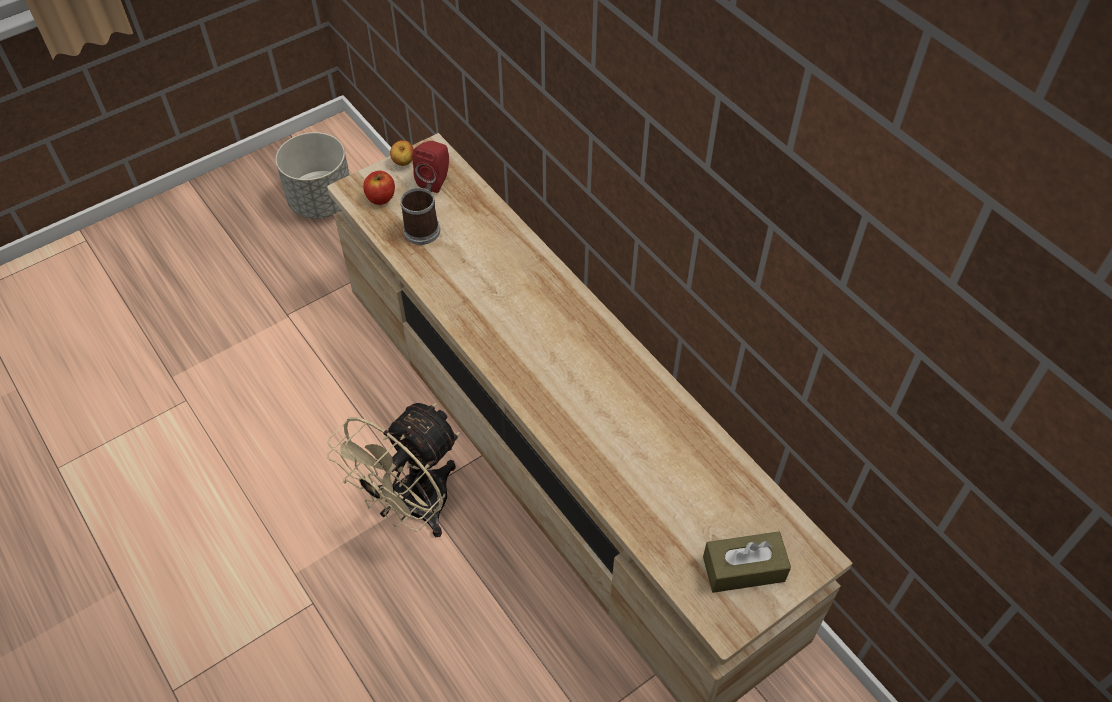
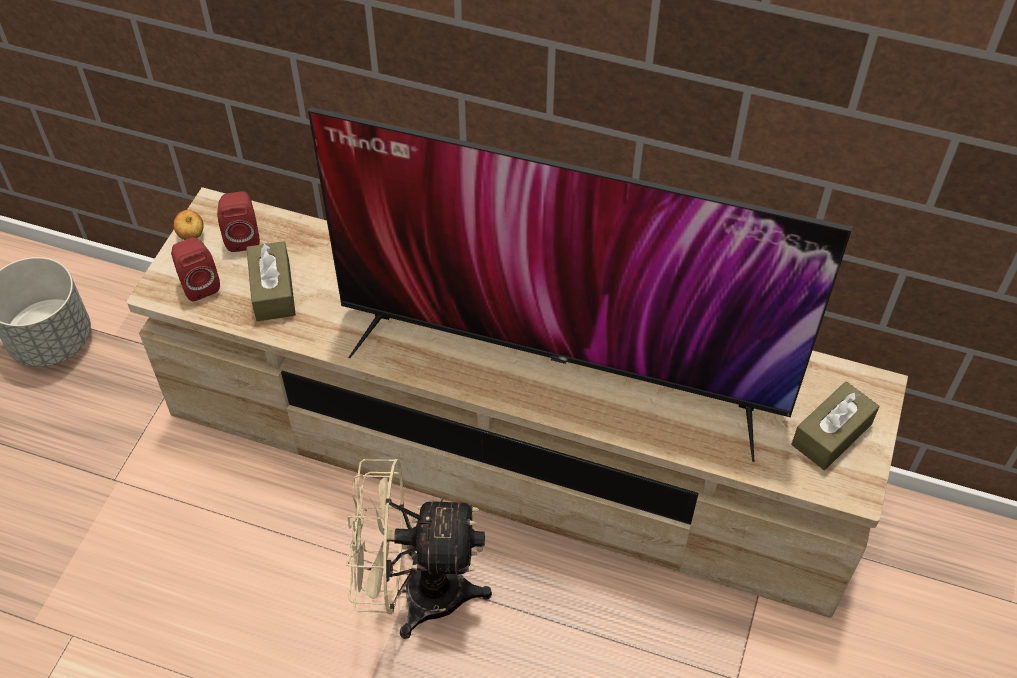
camera: 35 degrees left, 0 degrees up
(381, 197) = (198, 284): apple -> red speaker
(412, 508) = (416, 592): beige fan -> beige fan turned 90 degrees clockwise
(424, 228) = (273, 291): mug -> brown tissue box
(581, 388) = (562, 360): none -> television

